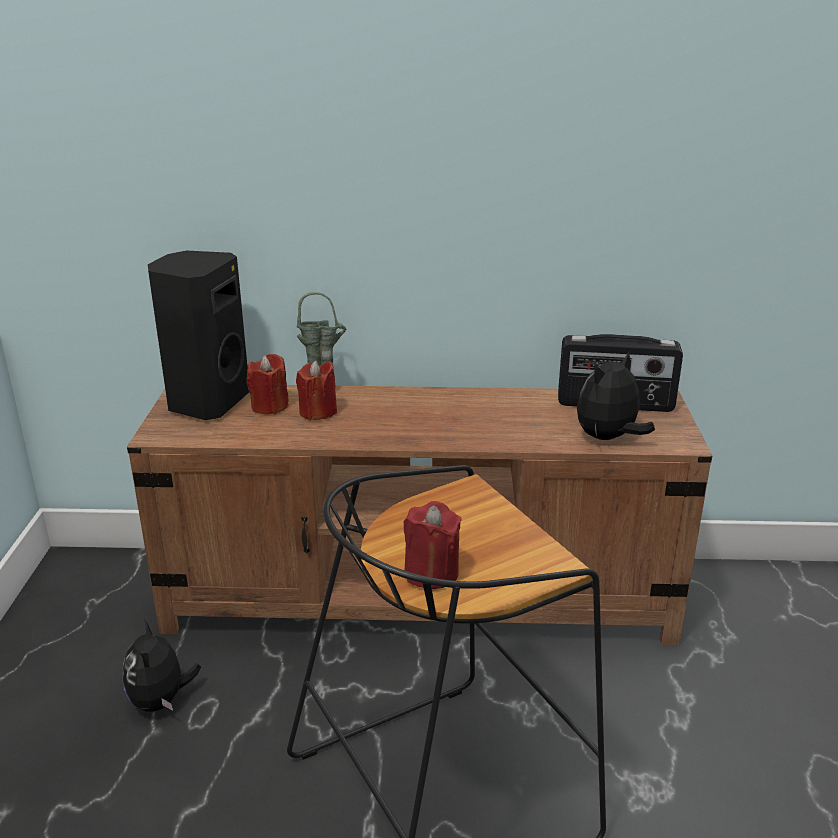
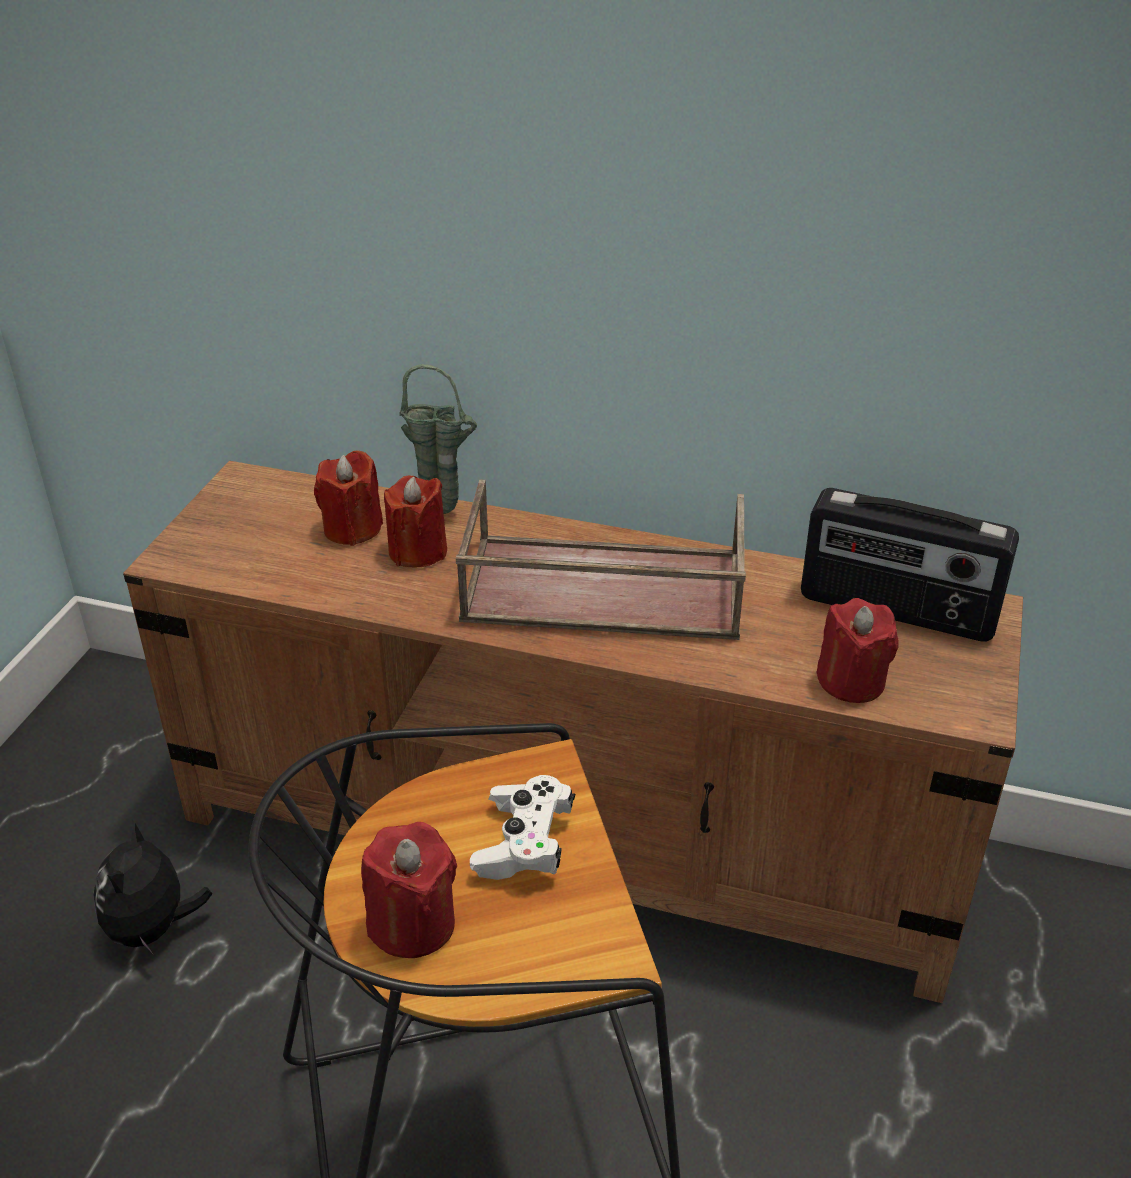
camera: 15 degrees right, 10 degrees up
(206, 403) = (265, 507): black speaker -> none
(440, 416) = (600, 589): none -> brown tray
(477, 524) = (524, 843): none -> white game controller
(608, 438) = (851, 681): plush toy -> red candle

